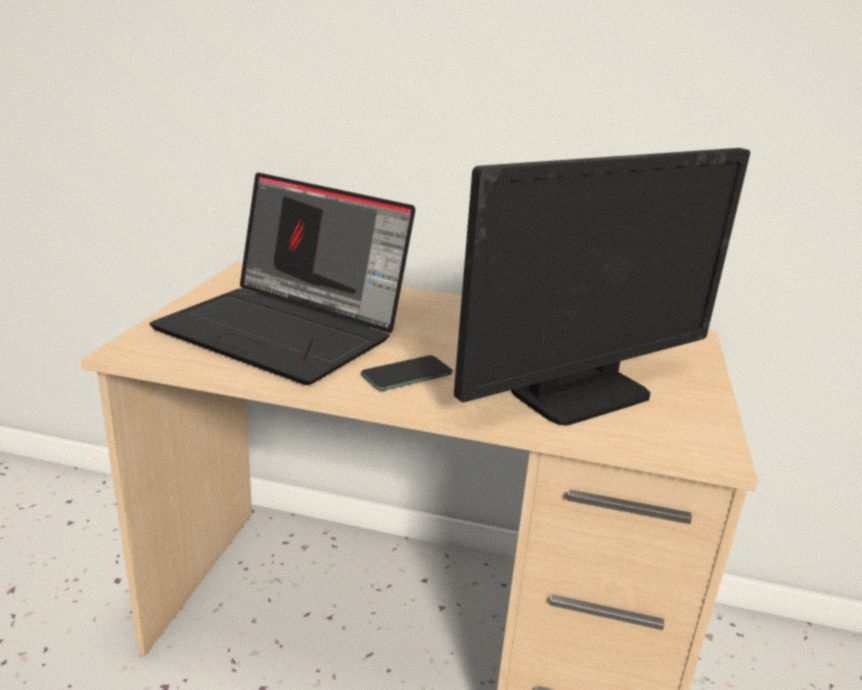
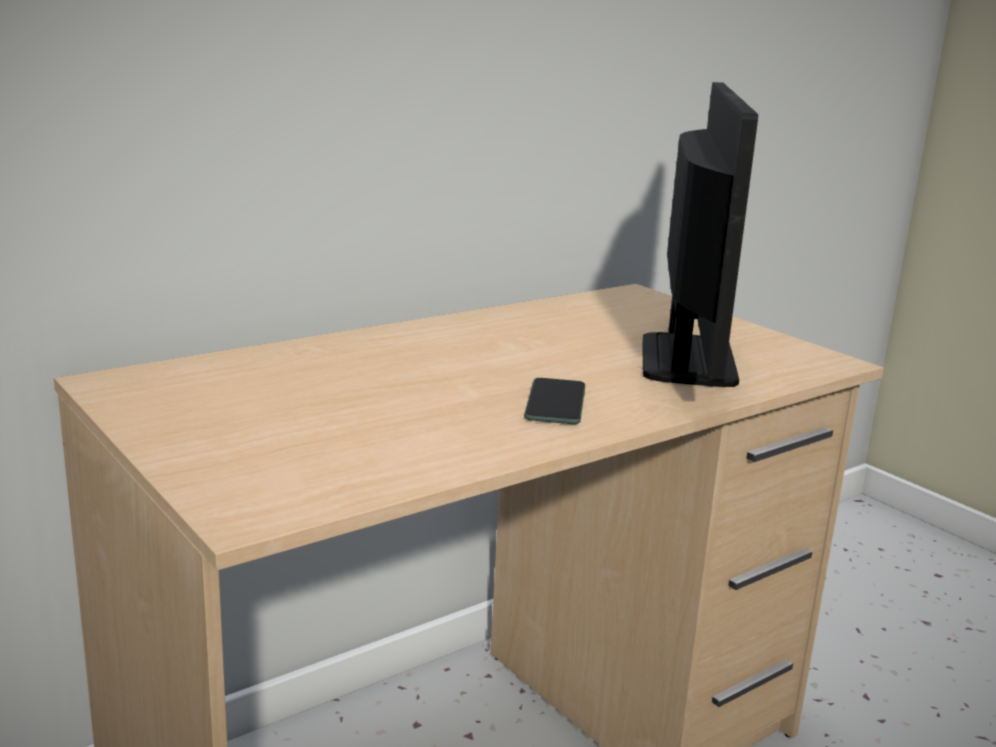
camera: 50 degrees left, 5 degrees down
(287, 330) = (349, 416): laptop -> none

